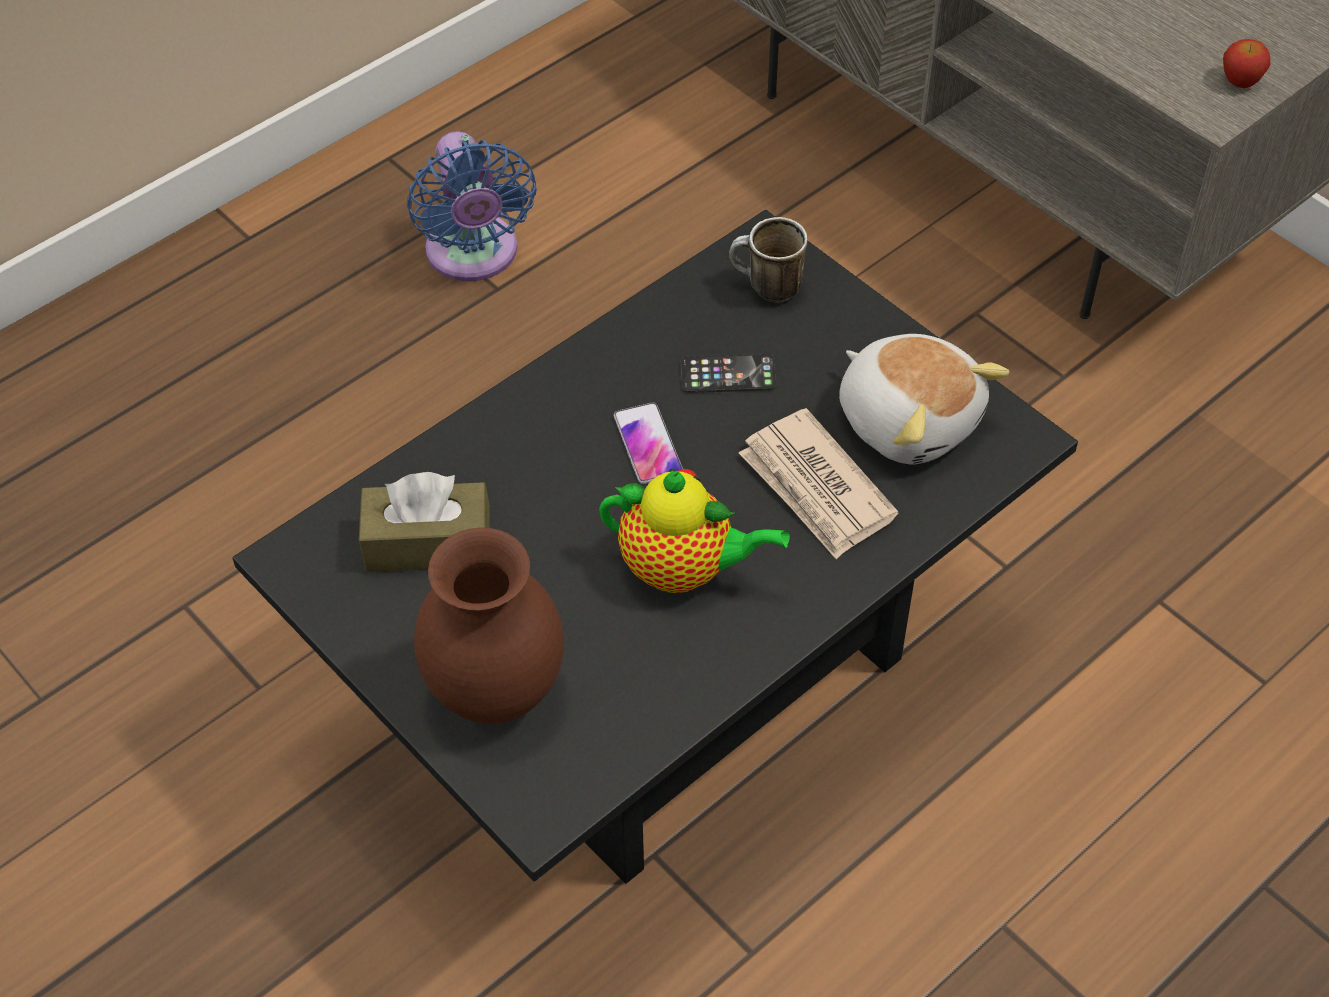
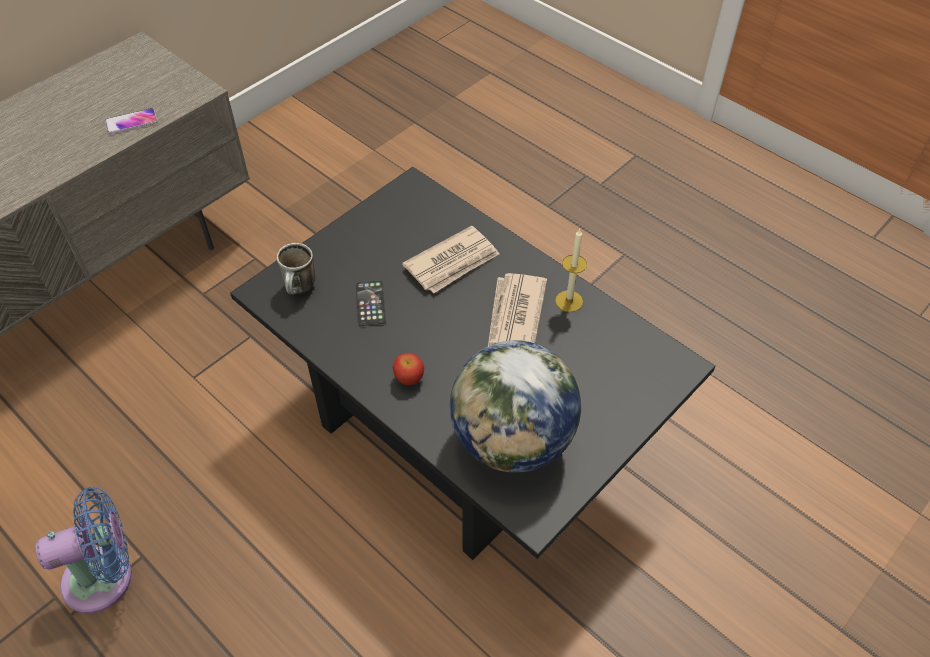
camera: 95 degrees left, 0 degrees up
(428, 543) = (512, 440): brown tissue box -> globe
(496, 695) = (613, 392): brown vase -> none
(647, 444) = (426, 337): phone -> phone (131, 122)
(683, 569) = (515, 315): teapot -> newspaper
(710, 655) = (569, 301): none -> candle
(909, 419) = (401, 226): plush toy -> none
(1240, 80) = (175, 80): apple -> apple (409, 378)

